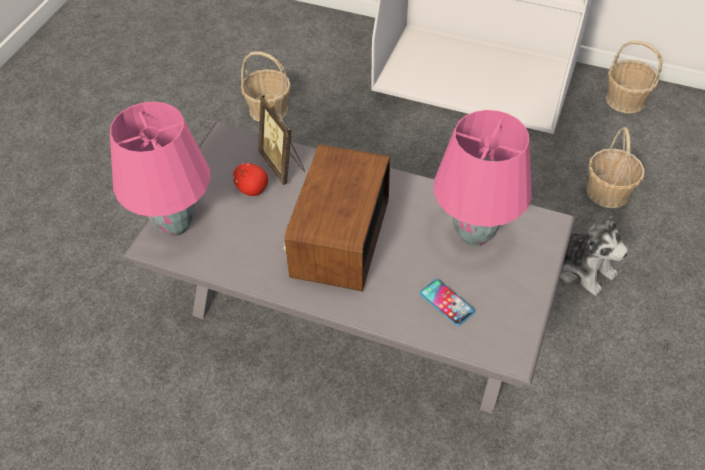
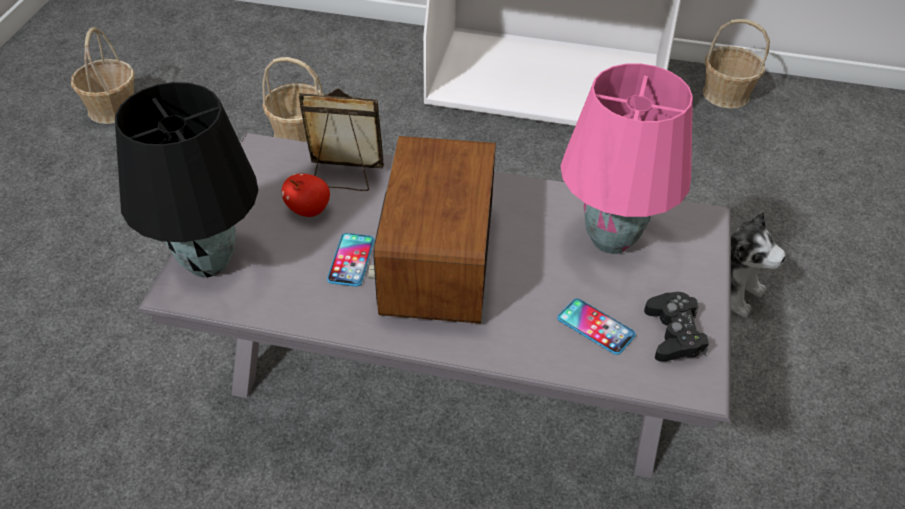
camera: 10 degrees left, 5 degrees down
(174, 225) = (206, 263): pink table lamp -> black table lamp
(277, 233) = (351, 260): none -> phone
(283, 165) = (344, 177): picture frame -> picture frame turned 135 degrees clockwise
(504, 314) = (674, 334): none -> black game controller
(608, 192) = (730, 197): basket -> basket (112, 109)

